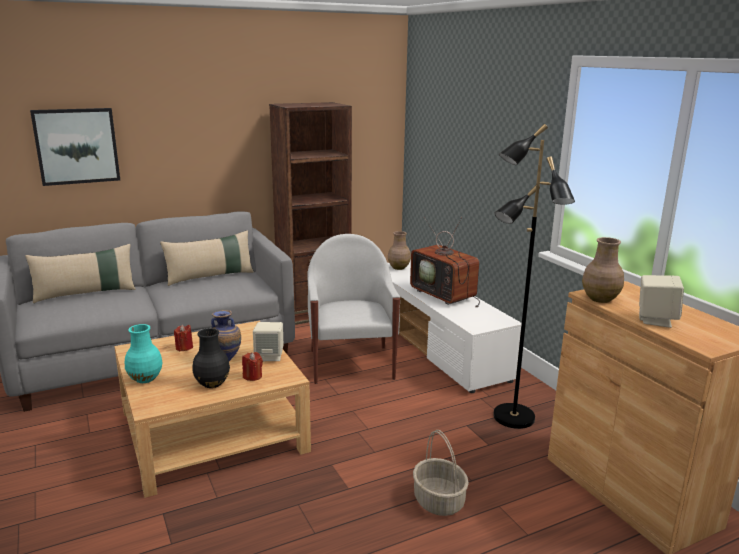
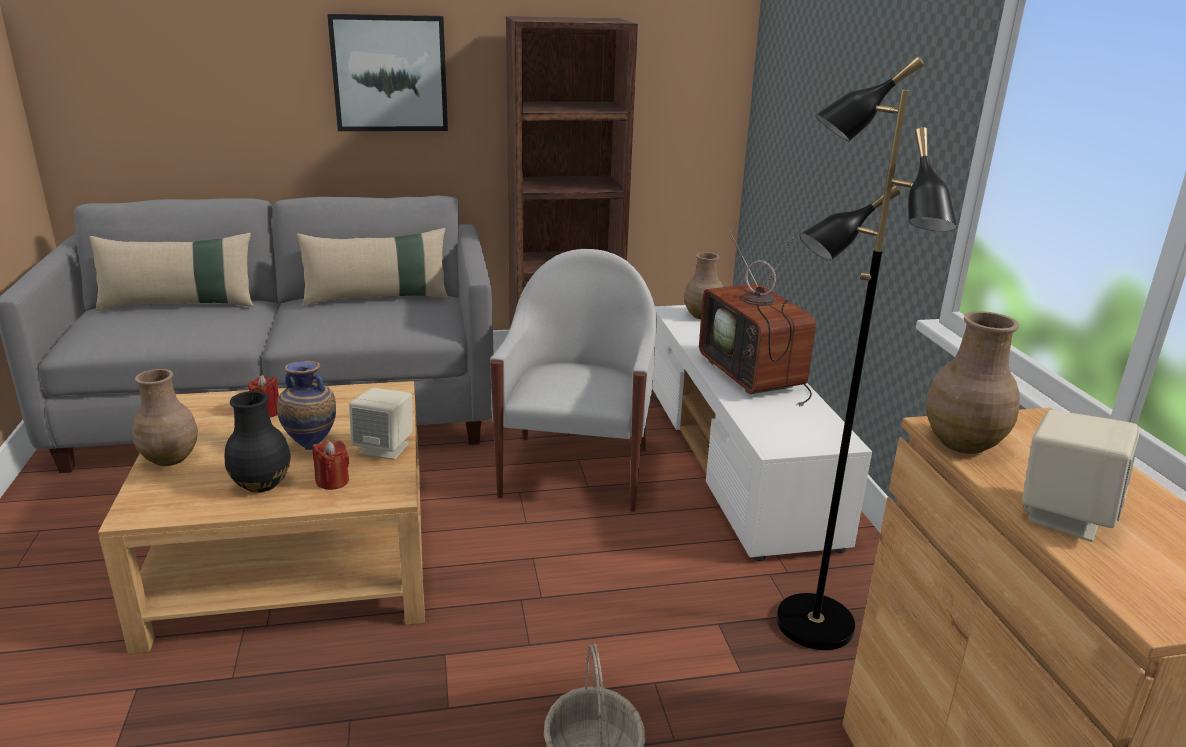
camera: 15 degrees right, 5 degrees up
(77, 146) = (191, 71): picture -> picture (389, 73)
(145, 379) = (170, 459): turquoise vase -> brown vase

